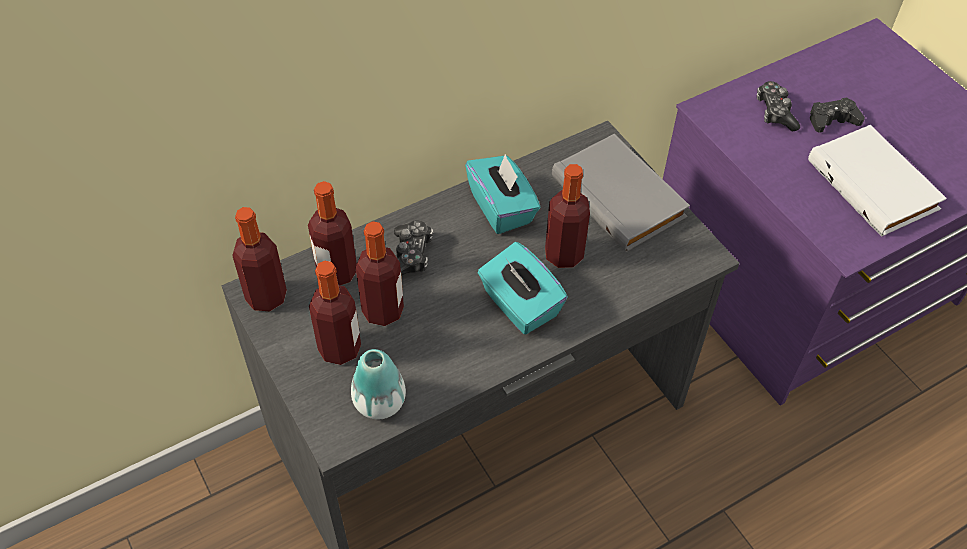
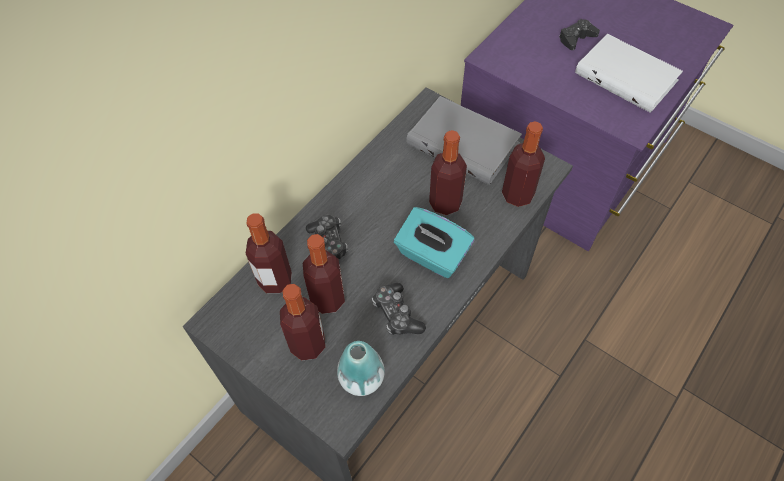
camera: 20 degrees left, 5 degrees up
(266, 297) = (226, 322): bottle -> bottle (517, 195)
(502, 208) = (381, 182): turquoise tissue box -> none
(775, 112) = (535, 44): game controller -> game controller (396, 314)

